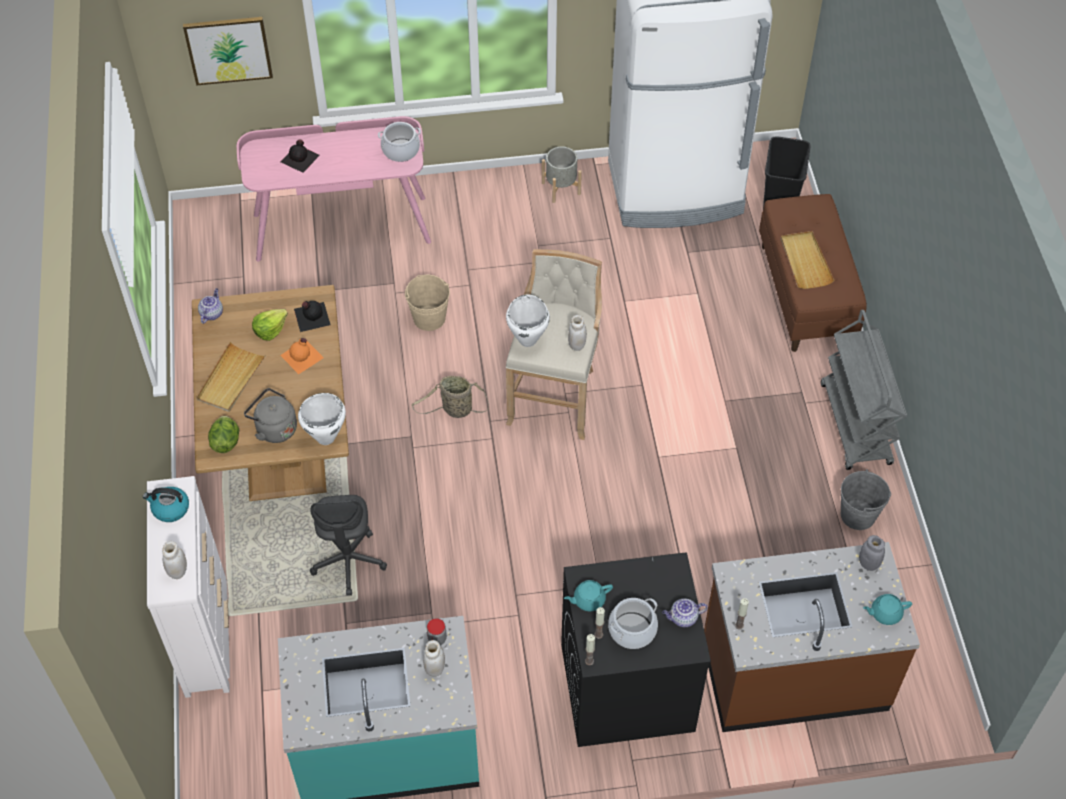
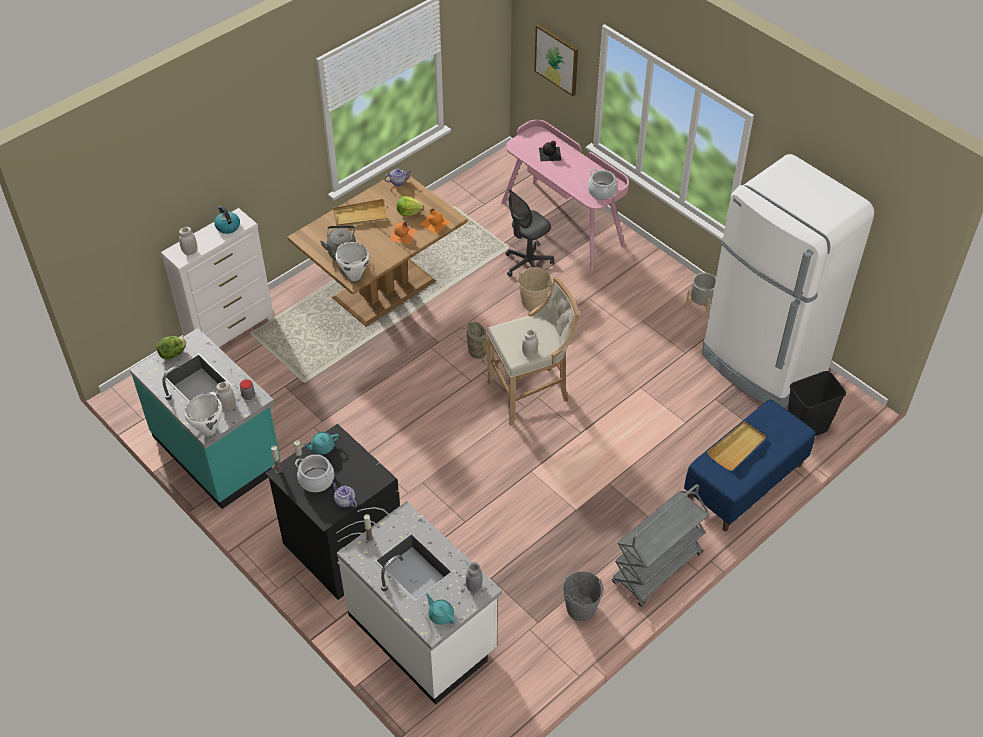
camera: 55 degrees right, 5 degrees down
(226, 441) = (316, 237): lettuce -> lettuce (173, 354)
(311, 316) = (435, 222): black bottle -> orange bottle
(348, 562) = (326, 364): grey office chair -> grey office chair (528, 264)
(528, 340) = (511, 328): white cooking pot -> white cooking pot (209, 430)
(588, 600) = (322, 447): turquoise teapot -> turquoise teapot turned 60 degrees counterclockwise
(793, 672) = (423, 633): brown counter -> white counter
(806, 294) = (744, 483): brown bench -> blue bench

